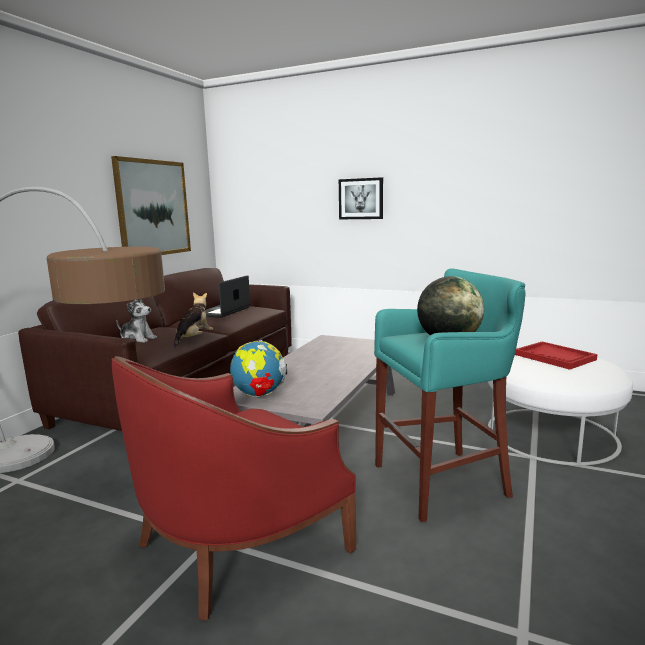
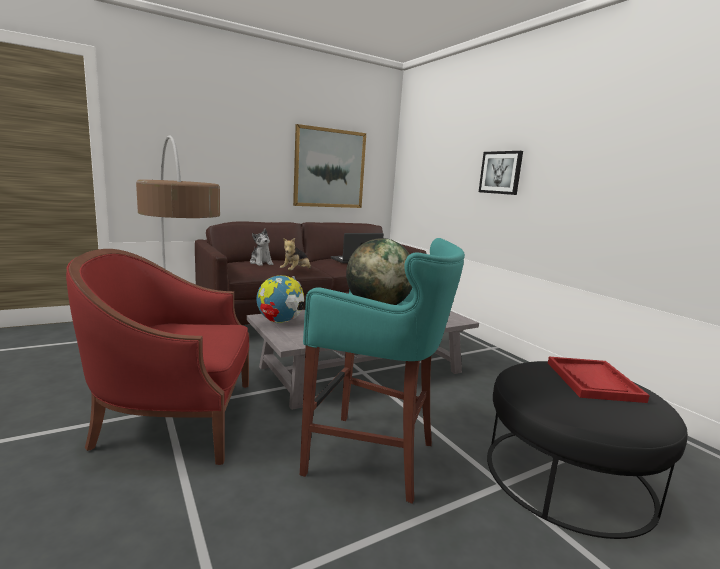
camera: 35 degrees right, 0 degrees up
(194, 339) = (296, 272): plush toy -> plush toy turned 150 degrees clockwise
(551, 434) = (567, 475): white ottoman -> black ottoman

